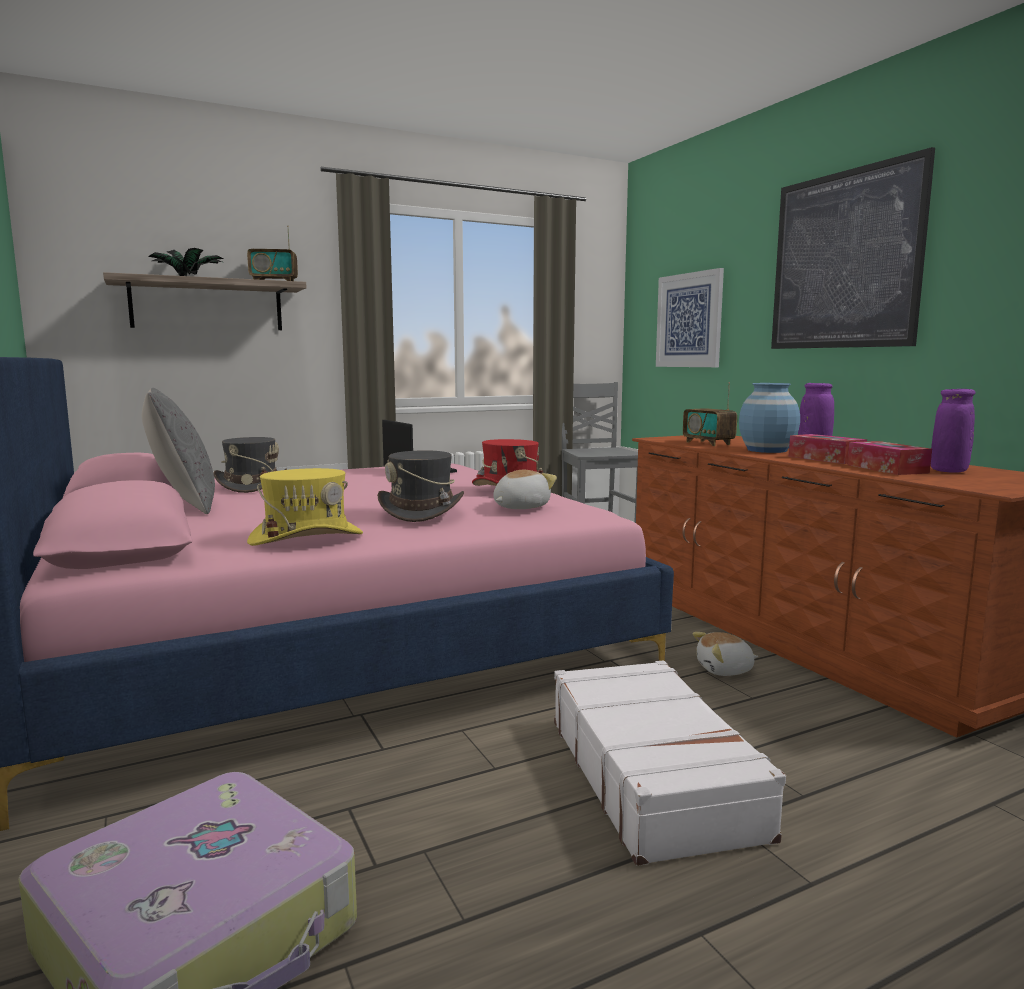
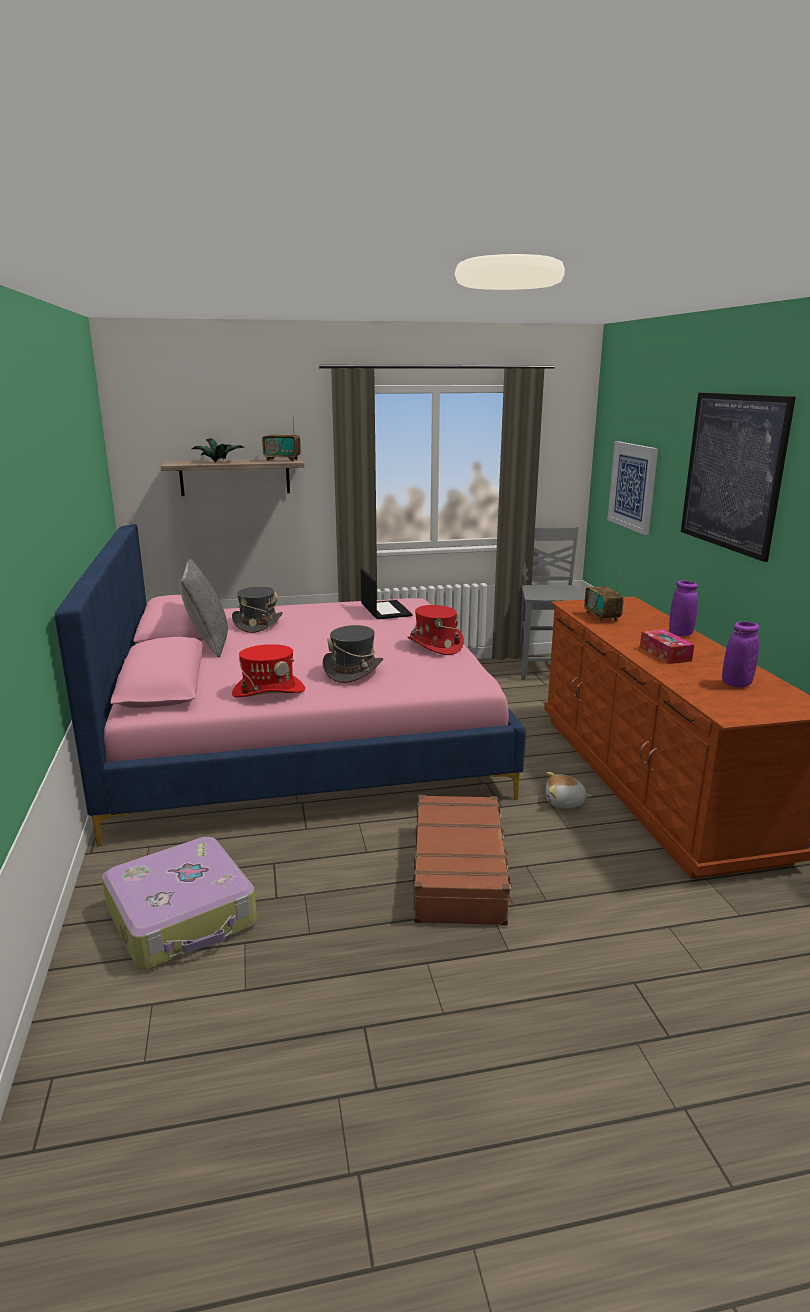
camera: 15 degrees right, 10 degrees up
(306, 538) = (269, 691): yellow hat -> red hat
(520, 507) = (424, 671): plush toy -> none
(653, 775) = (460, 872): white suitcase -> brown suitcase
(767, 450) = (636, 634): blue vase -> none
(886, 469) = (691, 675): tissue box -> none

